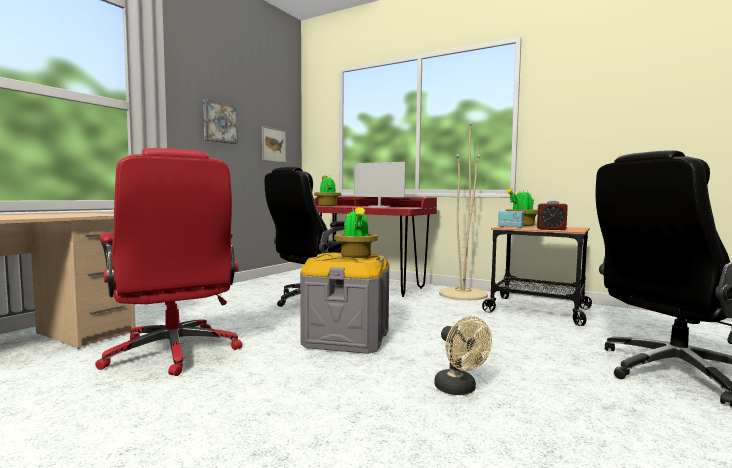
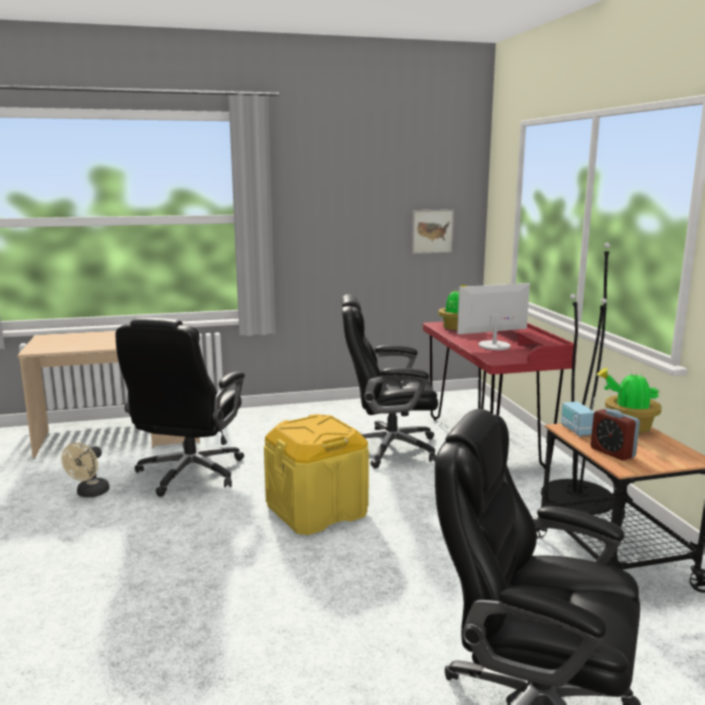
camera: 45 degrees right, 10 degrees up
(173, 353) = (189, 473): red office chair -> black office chair
(219, 123) = (348, 217): picture -> none
(346, 338) = (317, 510): grey storage box -> yellow storage box
(356, 256) = (323, 430): potted plant -> none
(379, 207) = (493, 345): monitor -> monitor turned 90 degrees clockwise
(459, 390) = (286, 602): beige fan -> beige fan (90, 493)
(463, 294) = (577, 497): beige floor lamp -> black floor lamp

